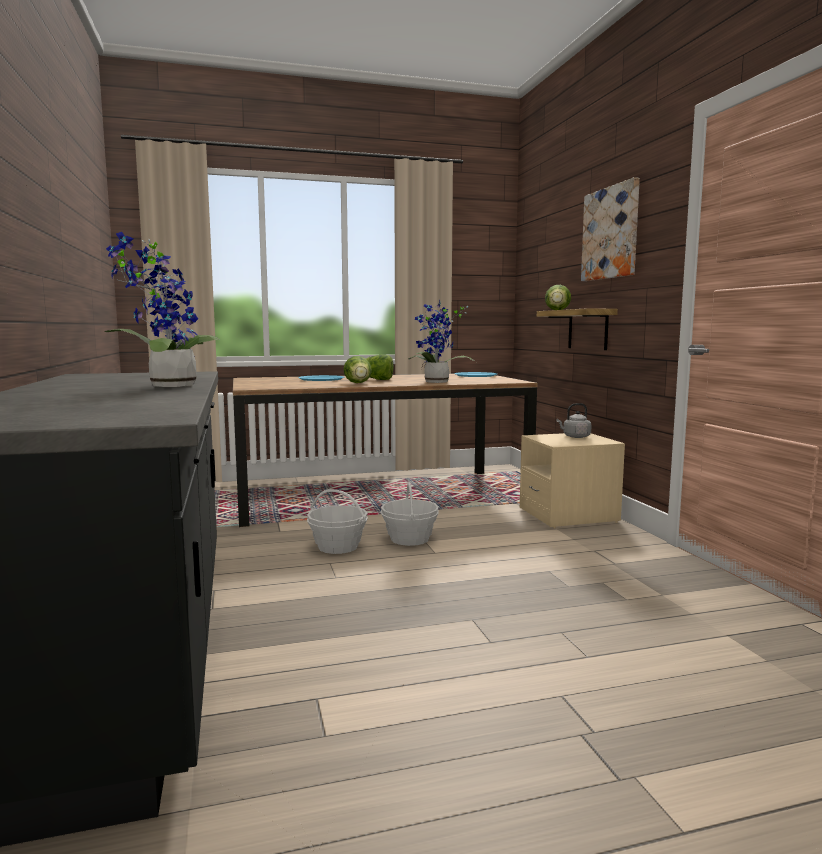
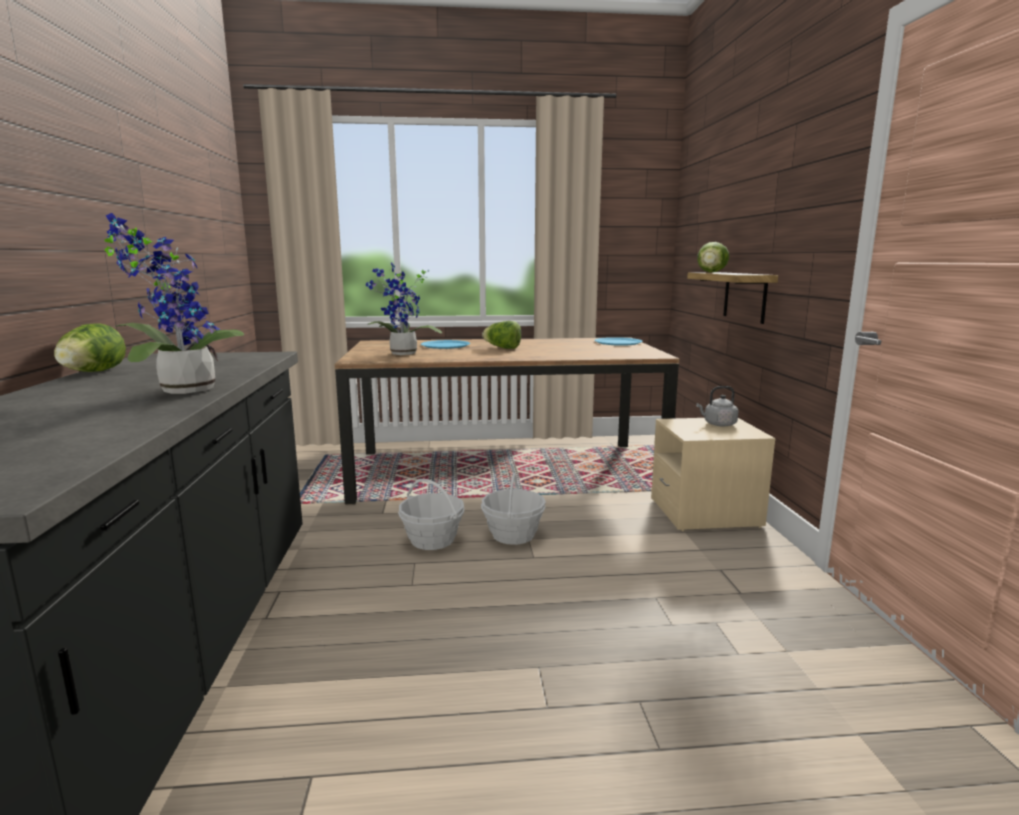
camera: 10 degrees right, 5 degrees up
(358, 383) = (476, 354): lettuce -> lettuce (92, 372)
(436, 382) = (562, 355): potted plant -> potted plant (402, 354)
(611, 233) = (776, 181): picture -> none

